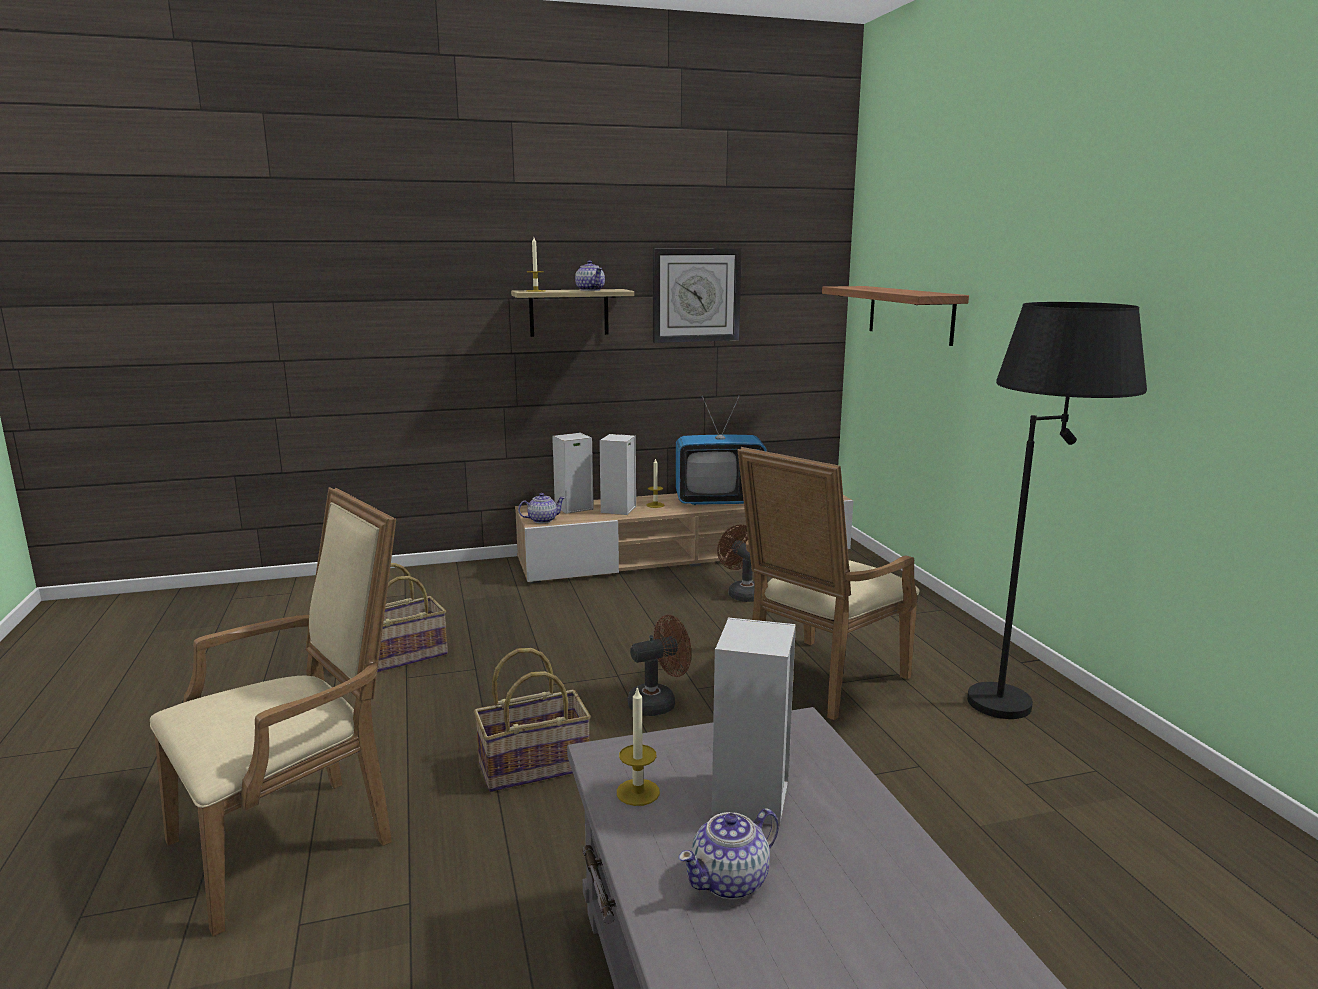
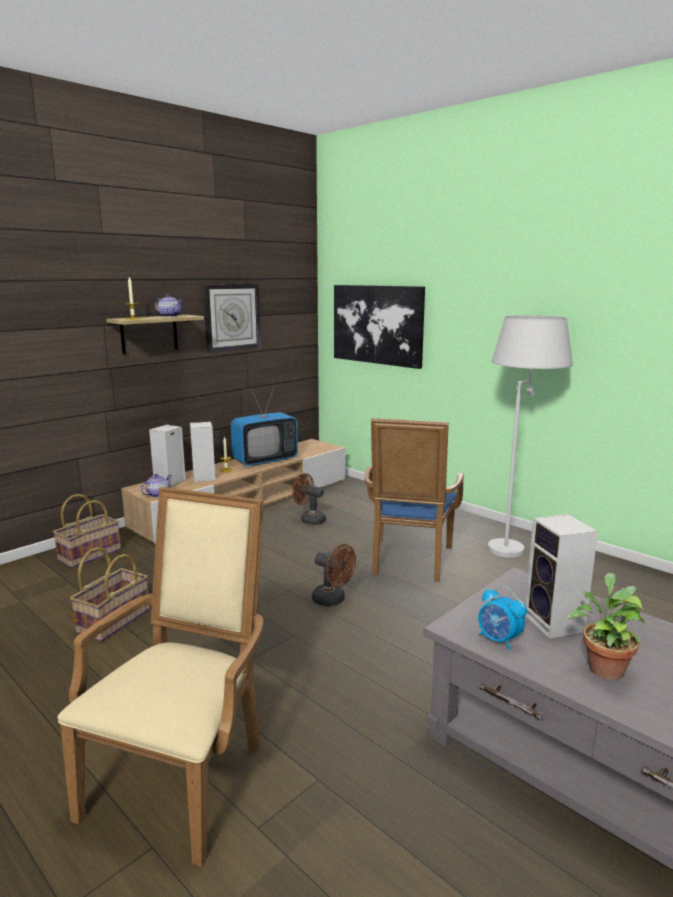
camera: 30 degrees left, 0 degrees up
(534, 765) = (299, 664): basket -> basket (89, 554)
(638, 792) = (499, 640): candle -> alarm clock
(659, 703) = (333, 600): brown fan -> brown fan turned 90 degrees clockwise
(731, 881) = (603, 667): teapot -> potted plant
(818, 682) = (409, 562): beige armchair -> blue armchair
(910, 314) = (377, 324): shelf -> picture
(1027, 698) = (515, 543): black floor lamp -> white floor lamp

